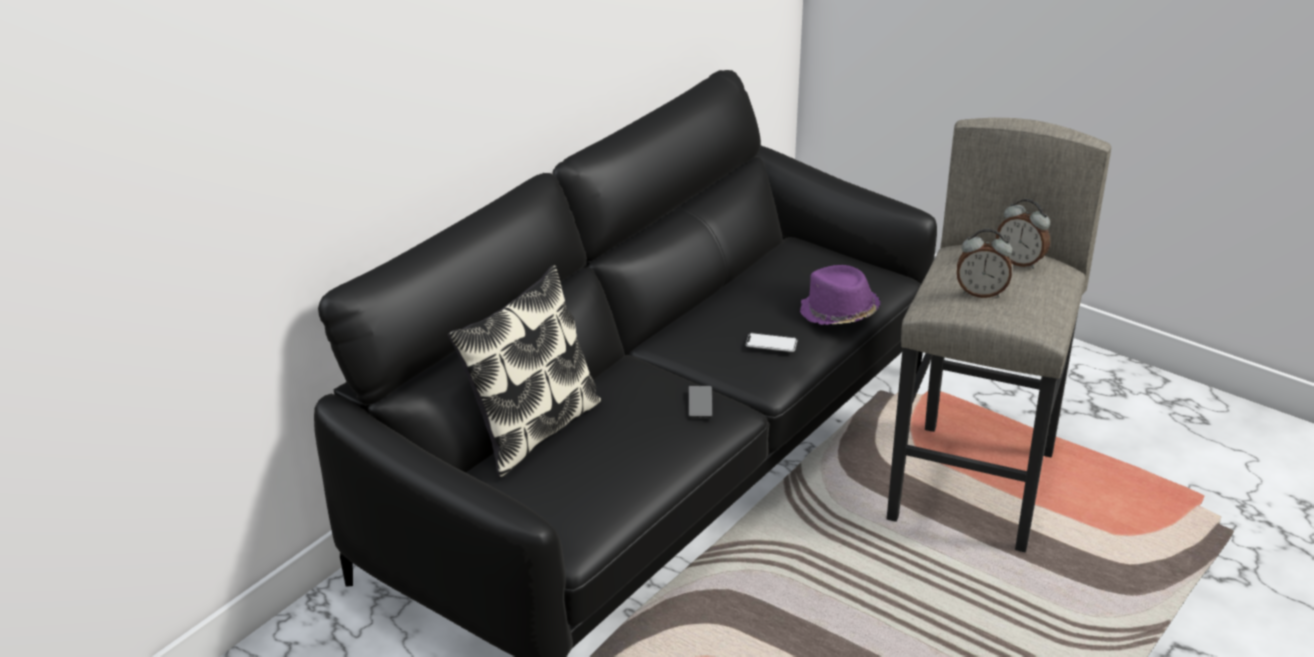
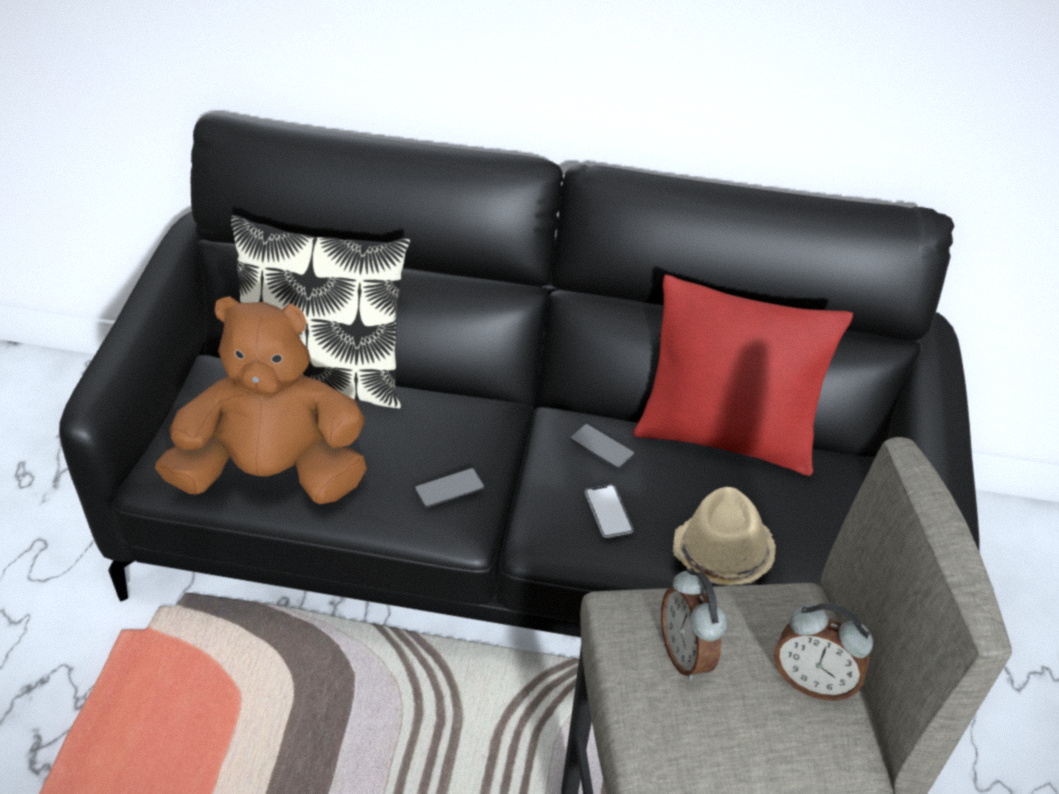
camera: 60 degrees right, 10 degrees up
(627, 479) = (273, 476): none -> brown plush toy
(709, 327) = (601, 447): none -> phone
(737, 279) = (724, 439): none -> red pillow
(838, 313) = (721, 554): purple hat -> beige hat
(1020, 262) = (812, 682): alarm clock -> alarm clock turned 75 degrees counterclockwise

